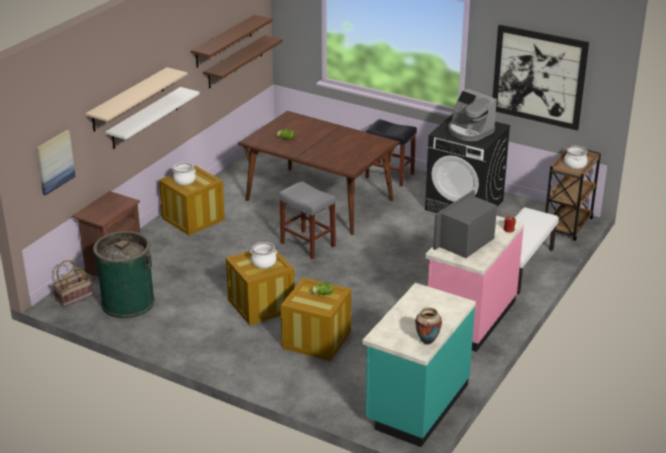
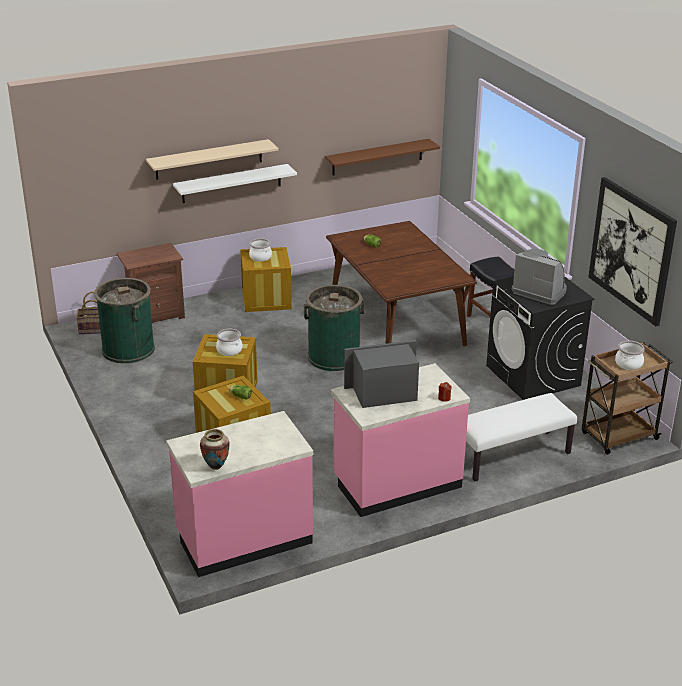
camera: 35 degrees right, 0 degrees up
(54, 162) = (100, 195): picture -> none
(224, 41) = (361, 131): brown shelf -> none
(307, 244) = (333, 357): grey stool -> green trash can
(416, 404) = (243, 538): turquoise counter -> pink counter
(469, 131) = (540, 291): coffee machine -> coffee machine turned 135 degrees clockwise

